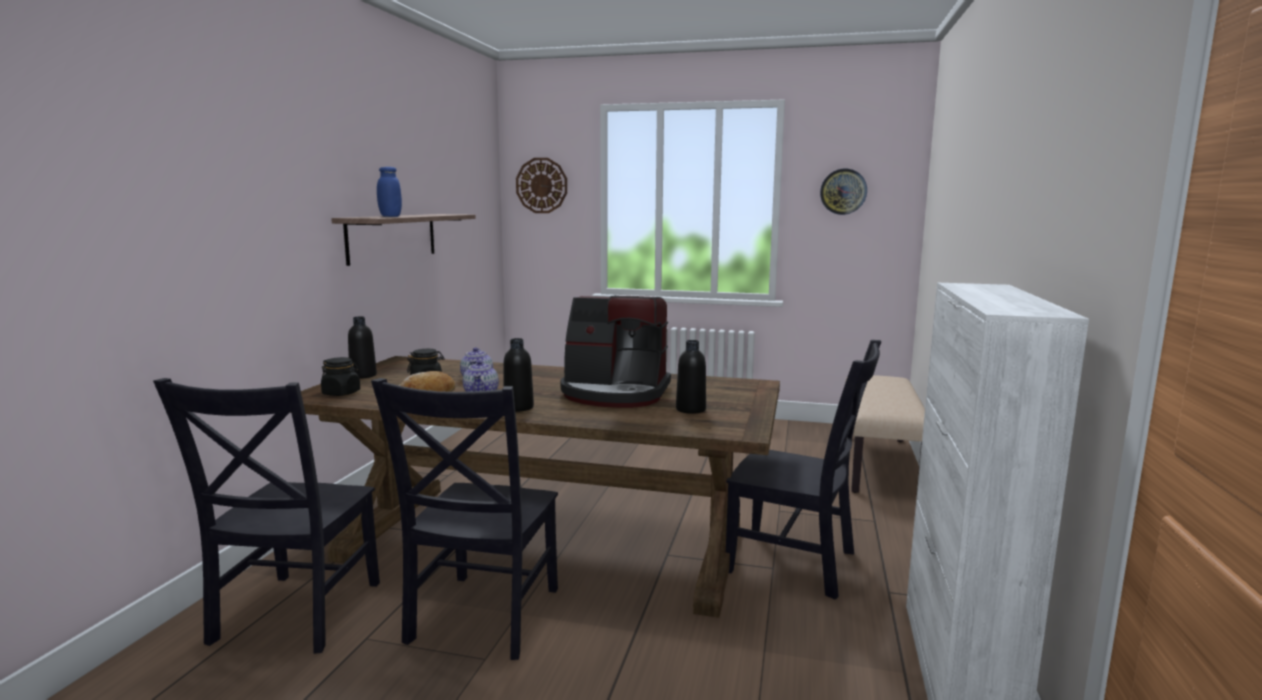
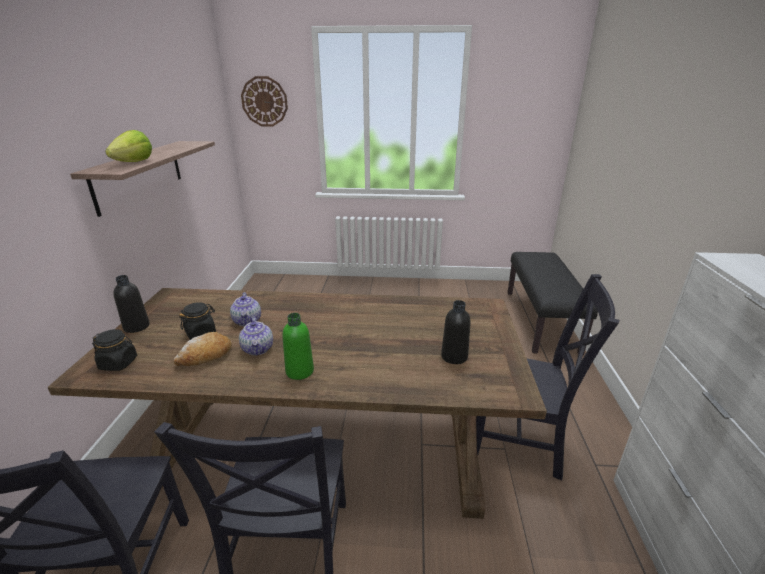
camera: 10 degrees left, 15 degrees up
(390, 216) = (134, 162): blue jar -> lettuce
(518, 407) = (299, 371): black bottle -> green bottle
(615, 393) = (379, 335): coffee machine -> none
(843, 191) = (515, 107): wall clock -> none
(880, 465) = (541, 321): beige bench -> black bench

